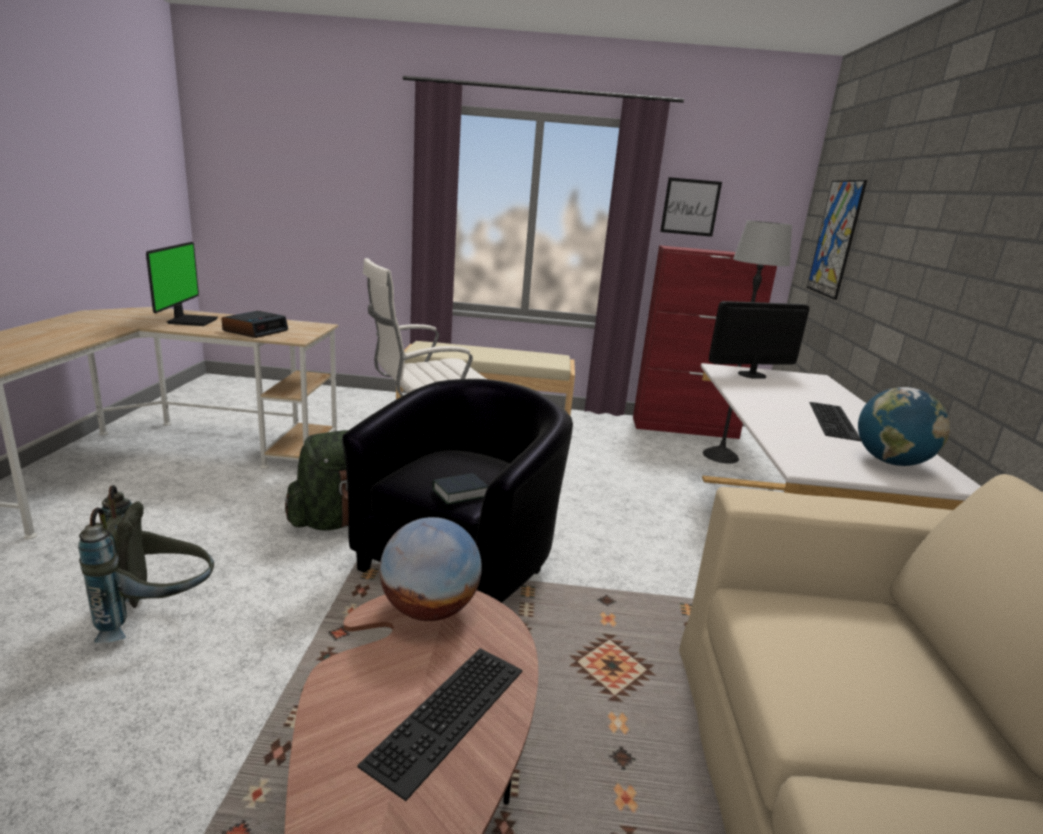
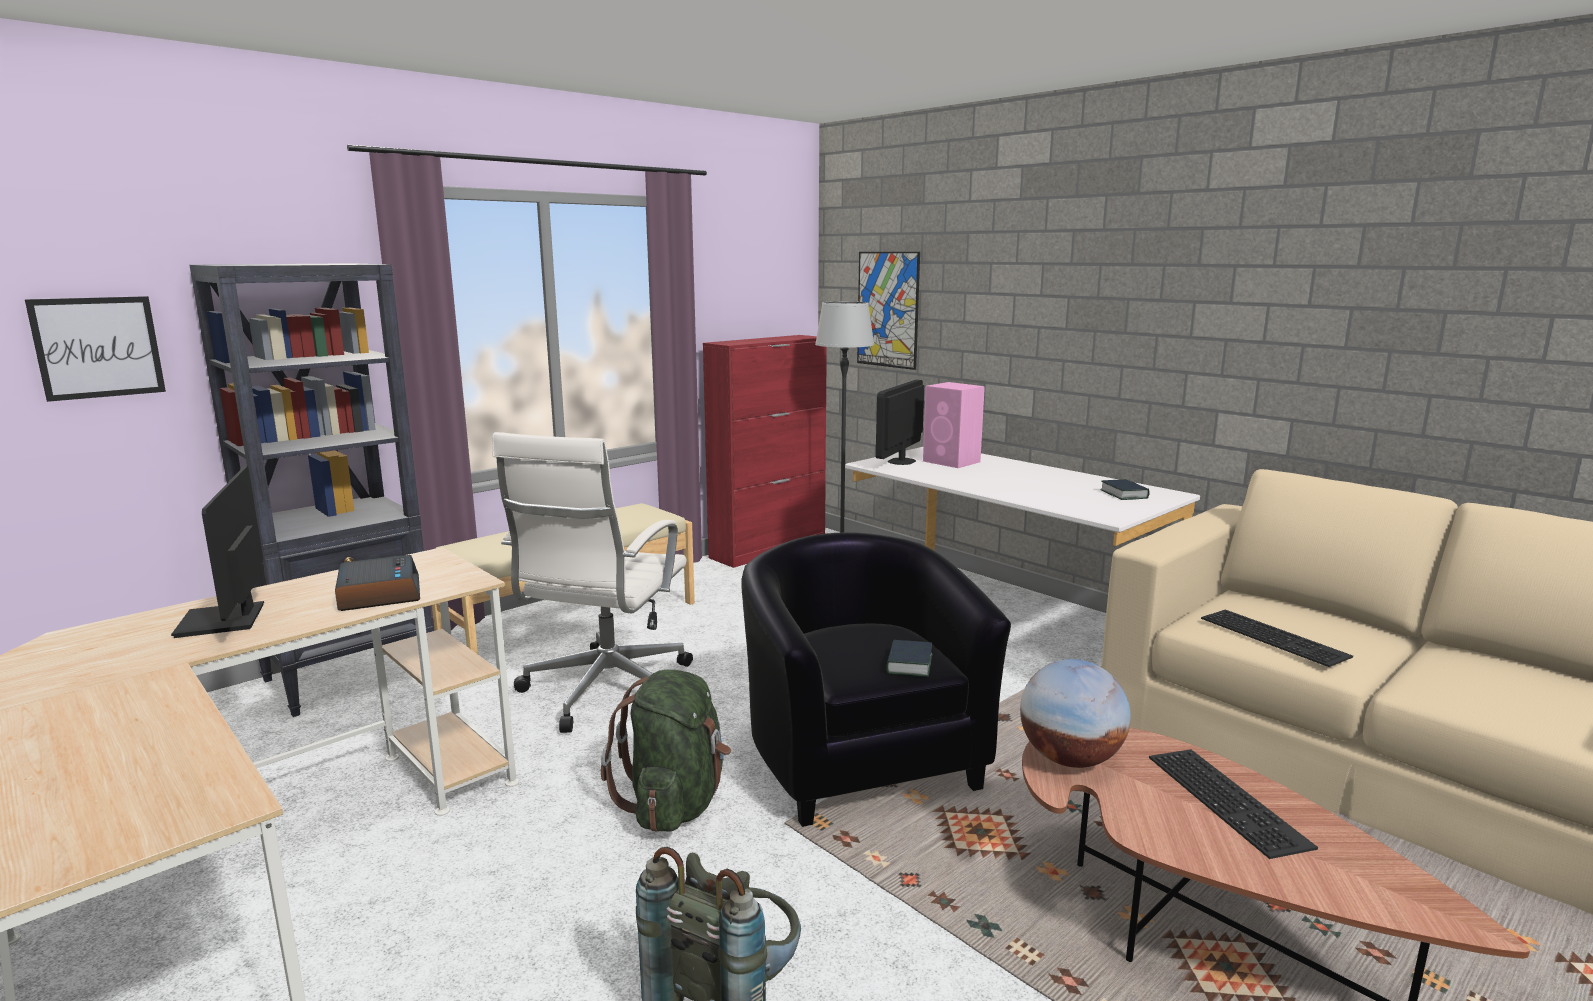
camera: 45 degrees left, 5 degrees down
(191, 321) = (225, 621): monitor -> monitor turned 150 degrees counterclockwise
(353, 399) = (351, 676): none -> black bookcase
(690, 207) = (721, 293): picture -> picture (98, 347)
(797, 388) = (952, 462): none -> pink speaker
(835, 421) = (1035, 478): keyboard -> keyboard (1276, 637)
(891, 462) = (1124, 494): globe -> book

